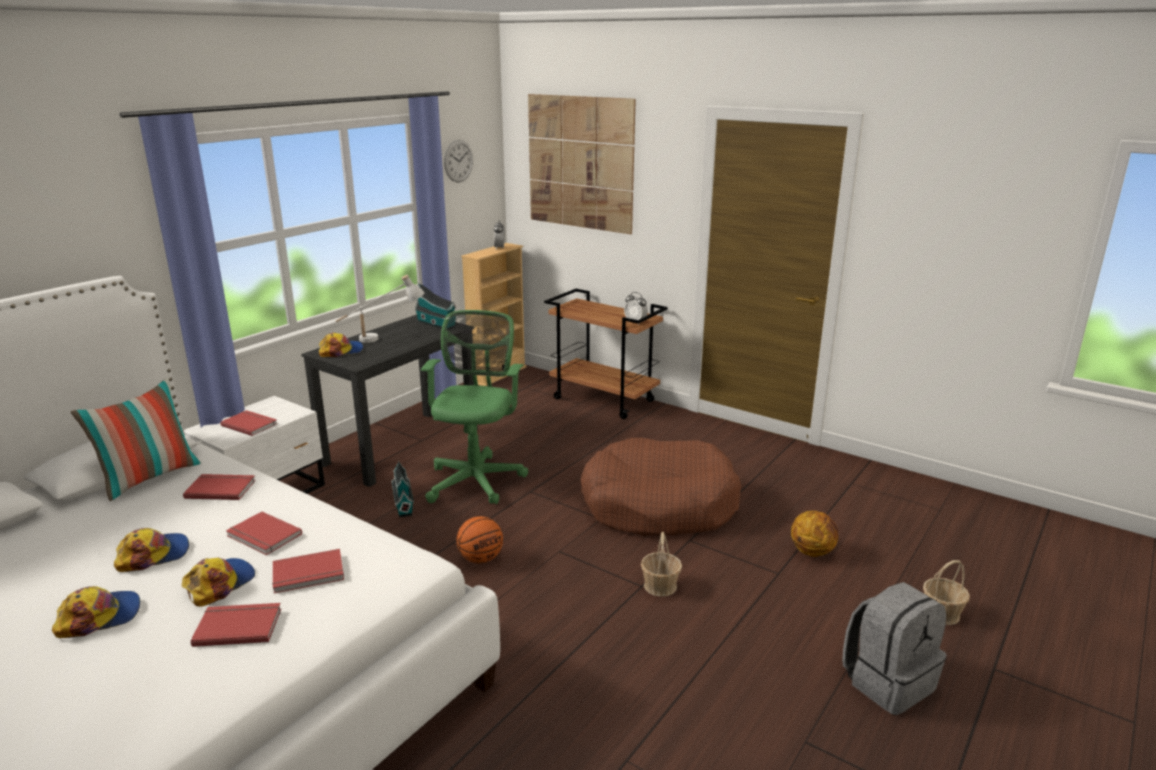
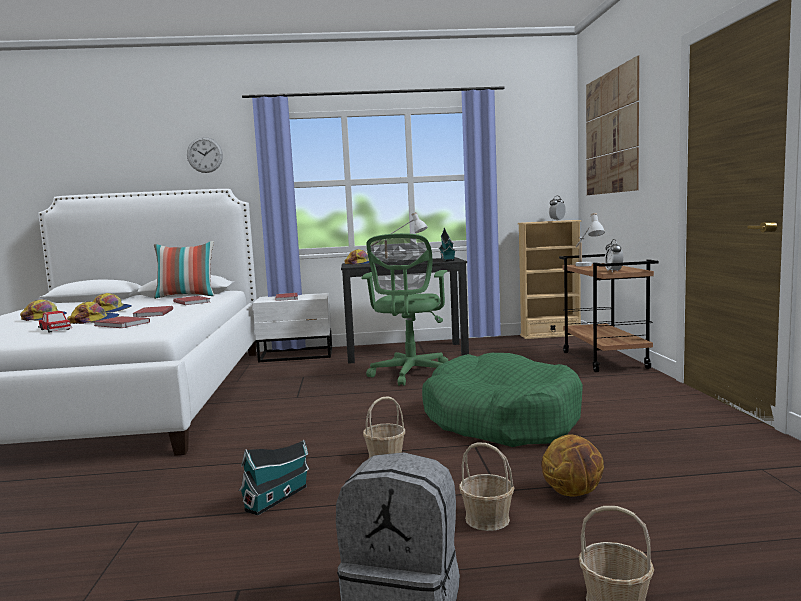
camera: 50 degrees right, 15 degrees down
(238, 626) = (55, 329): red book -> toy car
(403, 502) = (346, 373): toy house -> toy house (278, 497)
(458, 161) = (521, 145): wall clock -> wall clock (204, 155)
(476, 479) = (410, 374): green office chair -> green office chair turned 135 degrees clockwise
(480, 558) = (321, 405): basketball -> none
(583, 311) = (587, 266): none -> white table lamp
(658, 505) = (501, 419): brown dog bed -> green dog bed
(813, 599) = (487, 519): none -> basket

